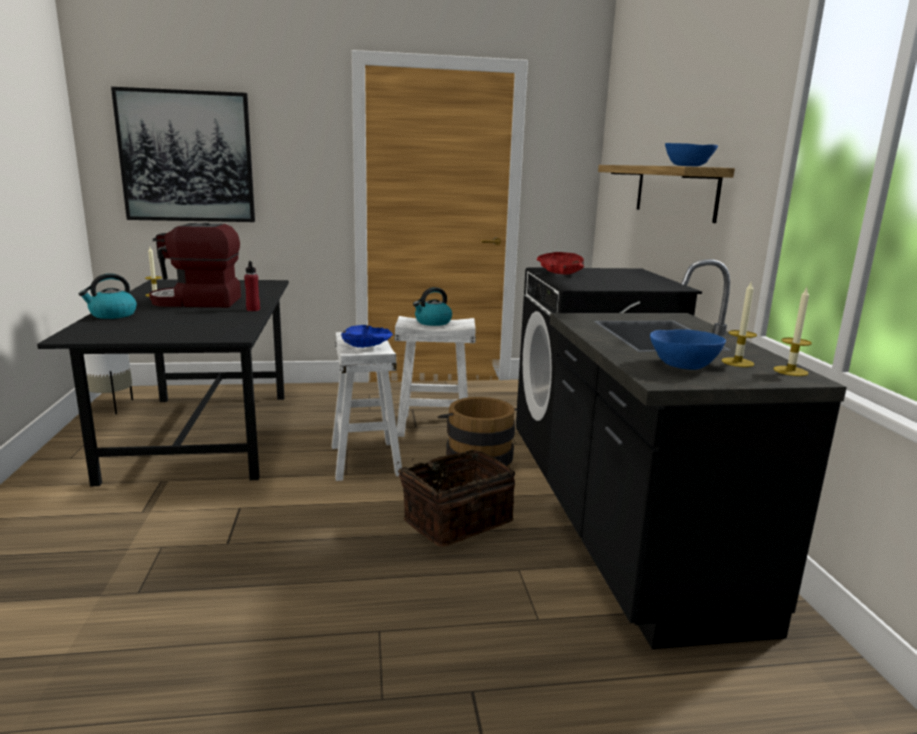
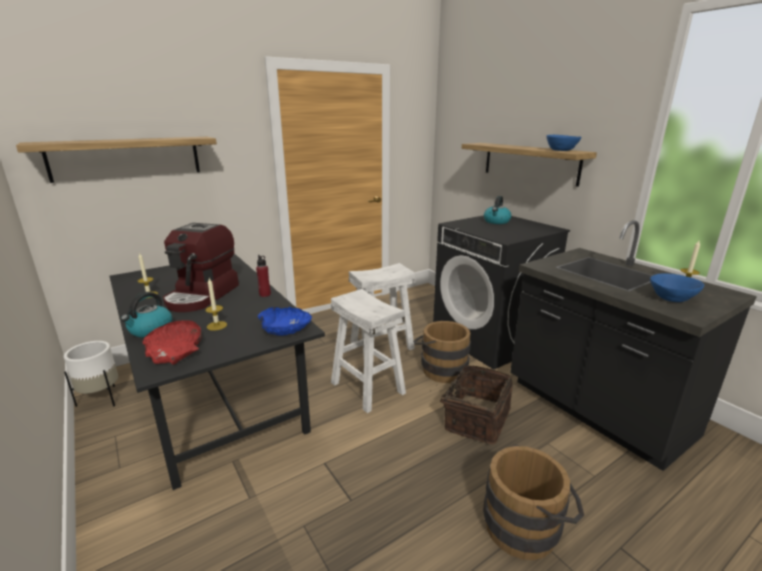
camera: 25 degrees left, 5 degrees up
(187, 157) = (126, 158): picture -> shelf
(197, 302) = (202, 295): coffee machine -> coffee machine turned 45 degrees counterclockwise
(366, 344) = (369, 305): blue bowl -> blue bowl (285, 329)
(382, 629) = (527, 526): none -> brown bucket
(432, 322) = (379, 272): kettle -> kettle (496, 221)
(560, 272) = (468, 225): red bowl -> red bowl (176, 351)
(790, 371) = (716, 289): candle -> candle (217, 326)

